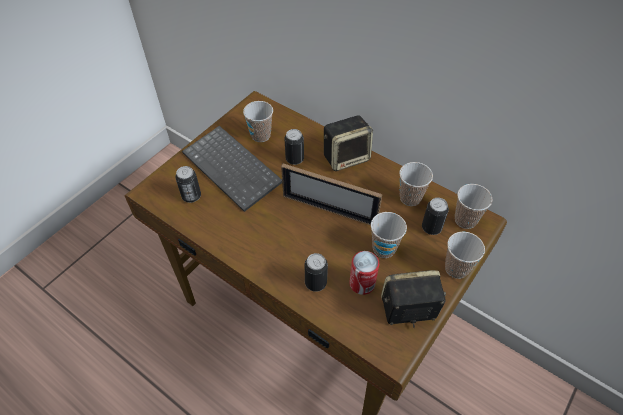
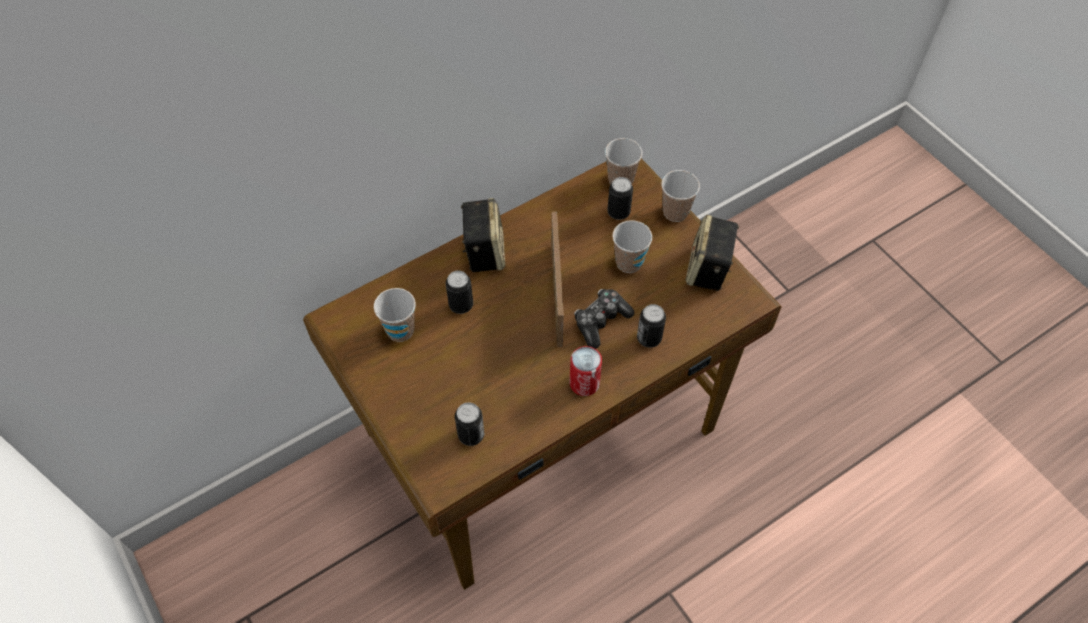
camera: 70 degrees left, 5 degrees up
(234, 168) = (445, 375): keyboard -> none
(317, 245) = (601, 321): none -> game controller
(329, 210) = (556, 294): picture frame -> picture frame turned 45 degrees counterclockwise
(362, 283) = (664, 297): can -> can (584, 383)
(410, 198) = (572, 214): cup -> none

